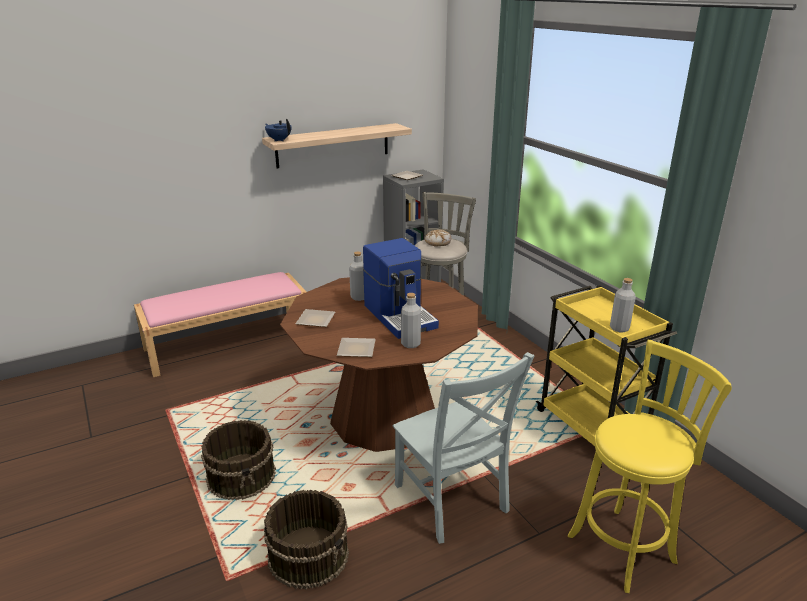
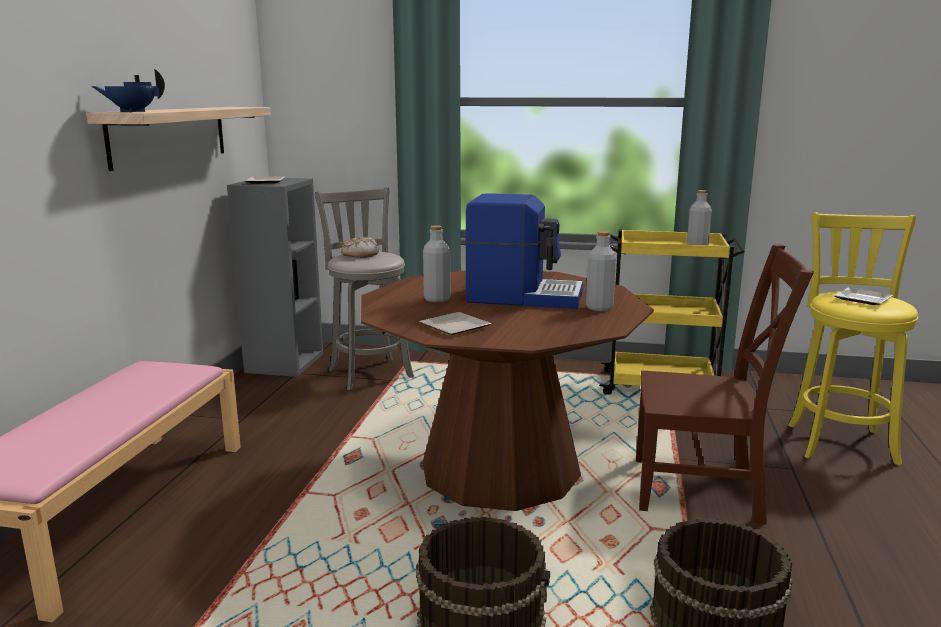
camera: 50 degrees left, 10 degrees down
(357, 350) = (574, 328): plate -> plate (864, 299)
(452, 502) = (703, 490): grey chair -> brown chair

